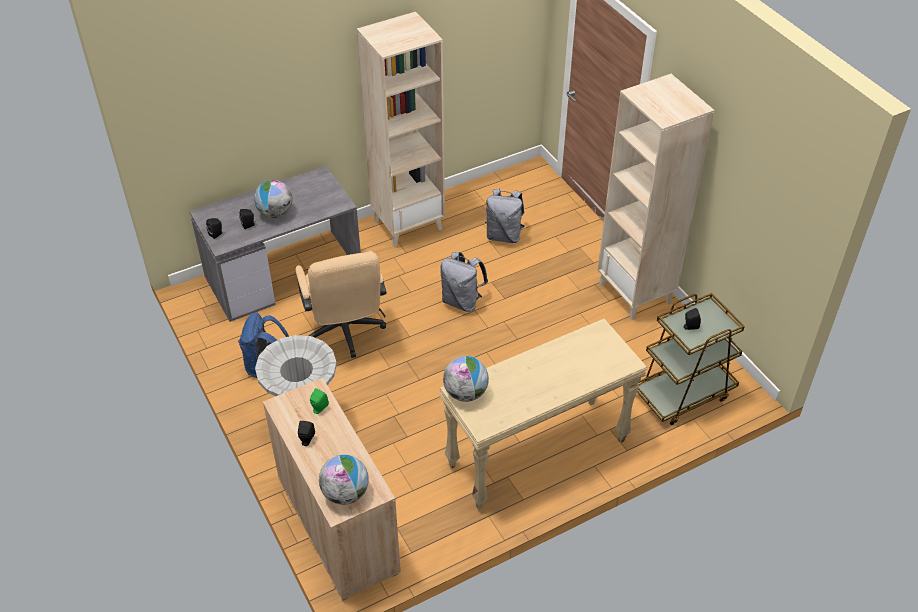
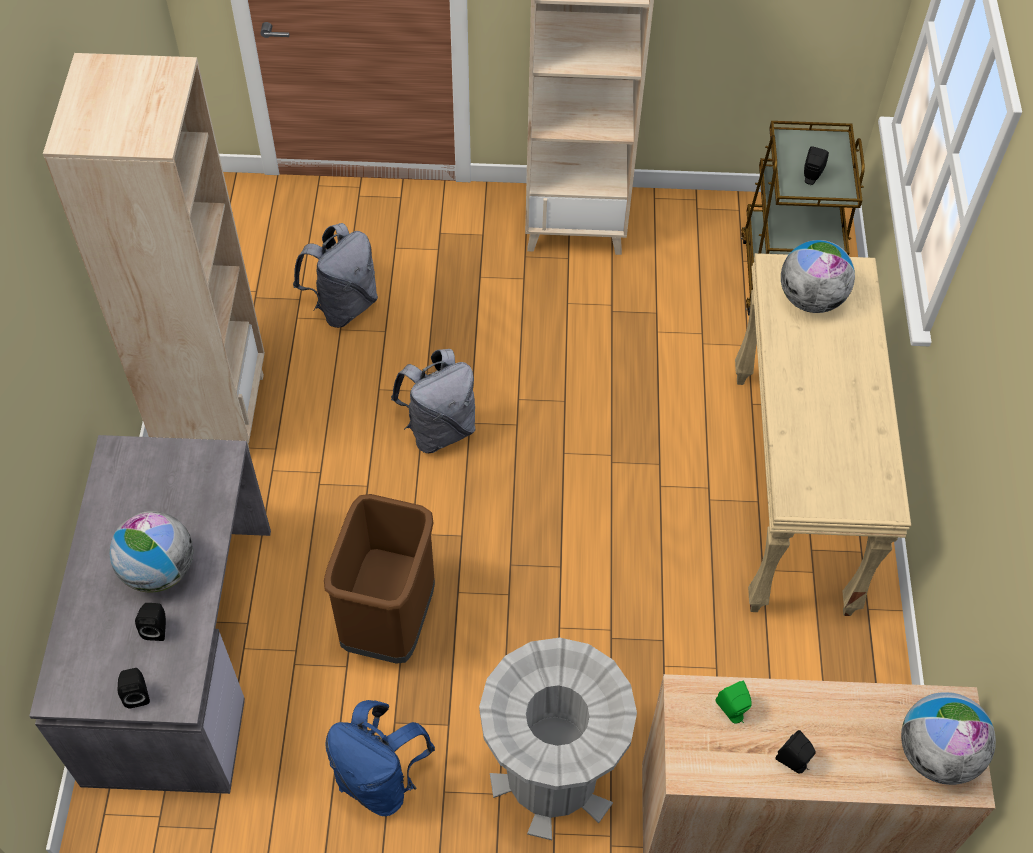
camera: 60 degrees left, 10 degrees up
(345, 333) = (390, 622): beige office chair -> brown trash can
(465, 393) = (806, 491): globe -> globe (810, 299)

